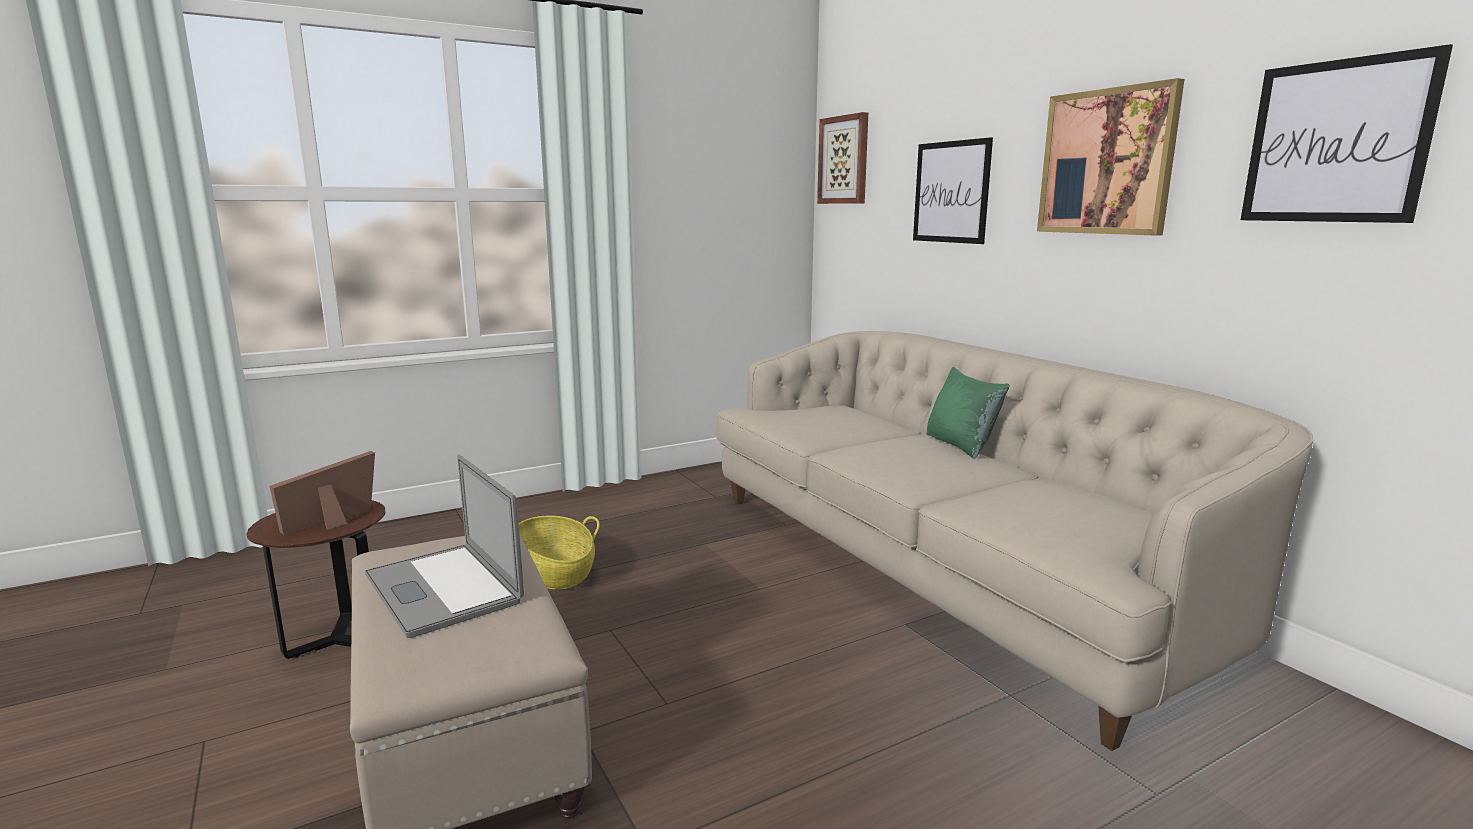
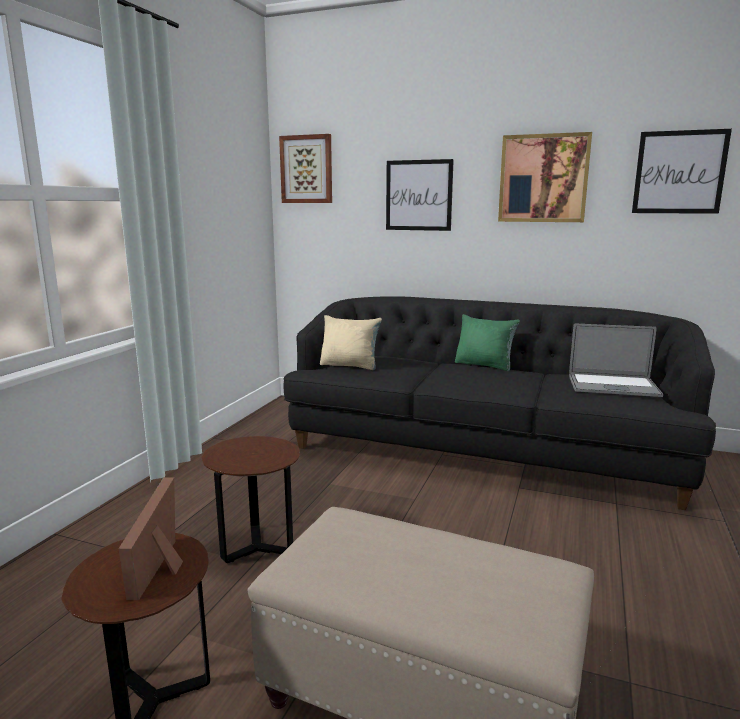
camera: 40 degrees left, 0 degrees up
(443, 588) = (404, 568): laptop -> laptop (613, 386)
(554, 573) = (257, 548): basket -> brown side table
(791, 412) = (350, 365): none -> beige pillow
(937, 568) = (482, 450): beige sofa -> black sofa

